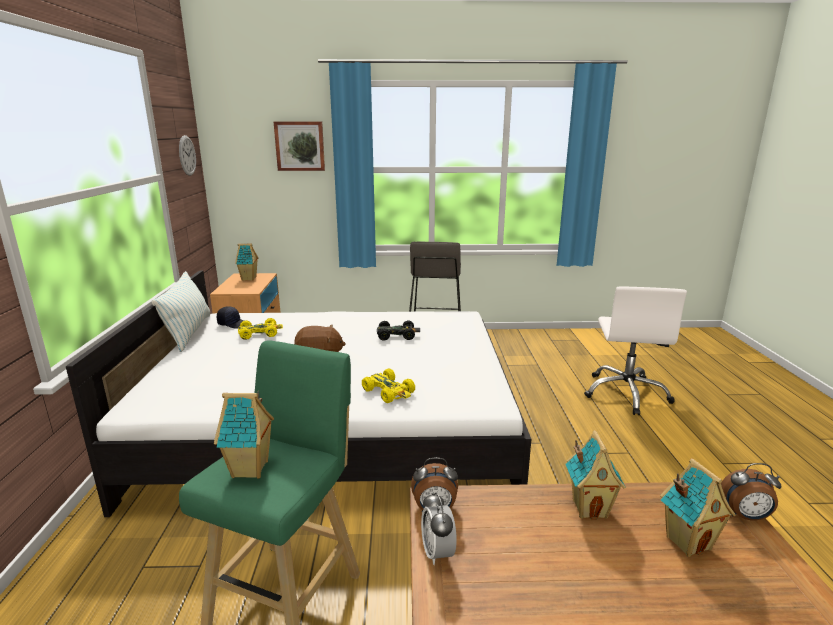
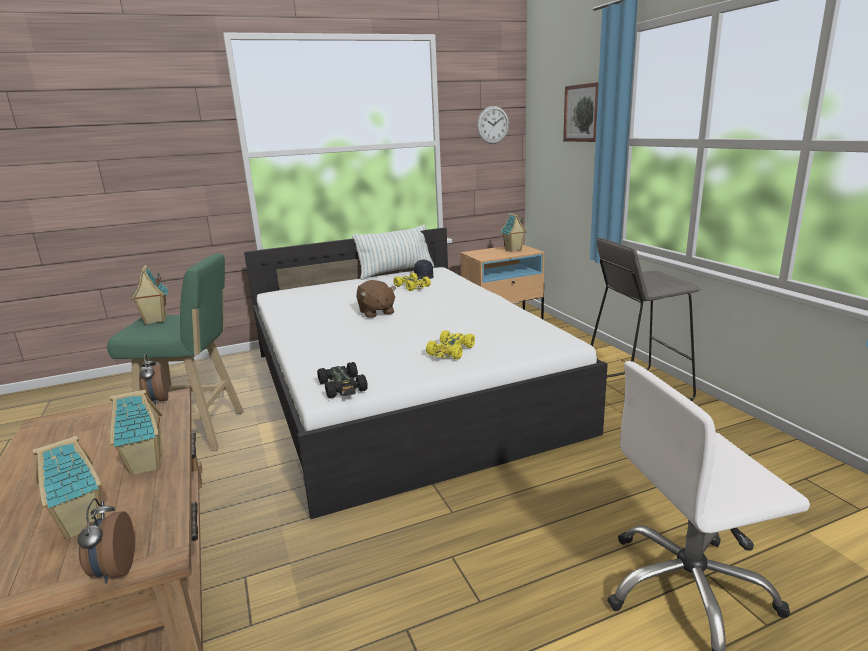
camera: 70 degrees right, 0 degrees up
(389, 392) = (326, 347): yellow toy car -> yellow toy car (451, 351)
(397, 335) = (457, 325): black toy car -> black toy car (343, 387)
(437, 552) = (108, 410): alarm clock -> none

